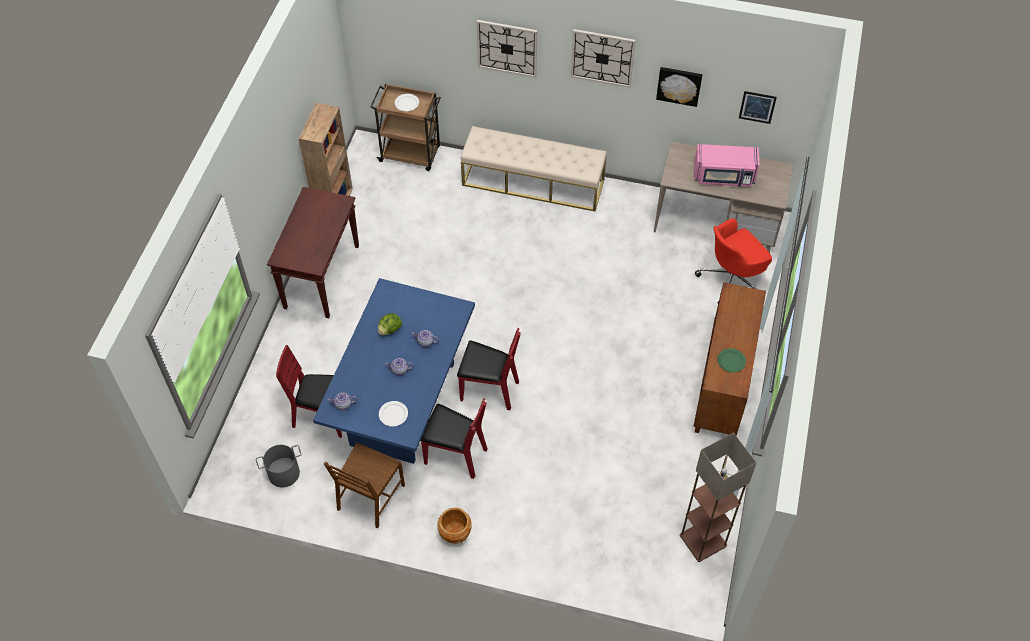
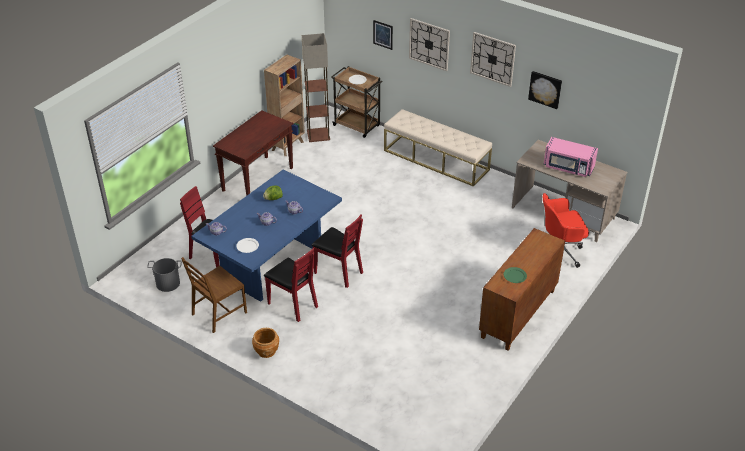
camera: 20 degrees right, 15 degrees down
(703, 541) = (452, 409): floor lamp -> floor lamp (318, 135)
(757, 107) = (601, 115): picture -> picture (383, 34)

